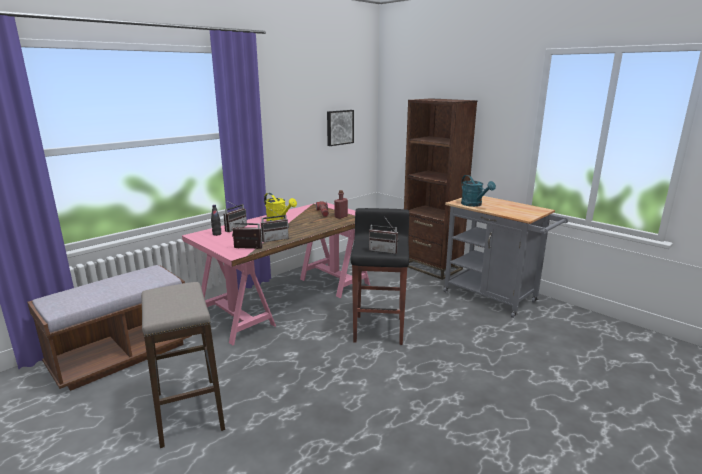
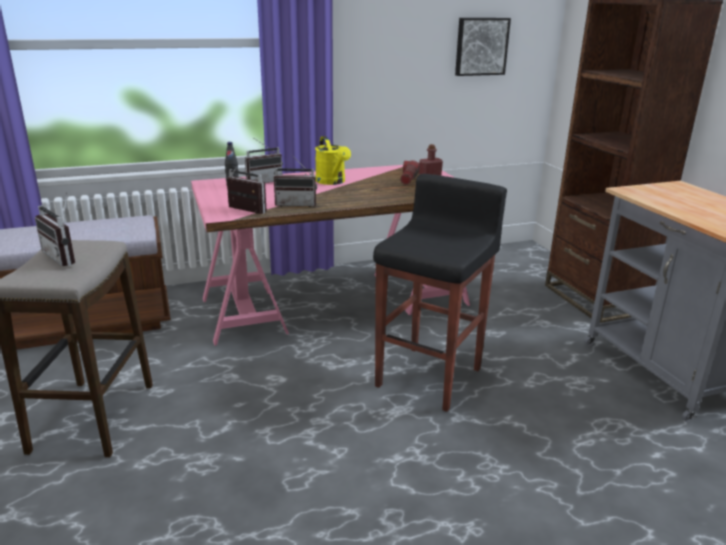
camera: 25 degrees right, 5 degrees up
(384, 250) = (433, 249): radio -> radio (66, 257)
(474, 205) = (657, 198): turquoise watering can -> none

